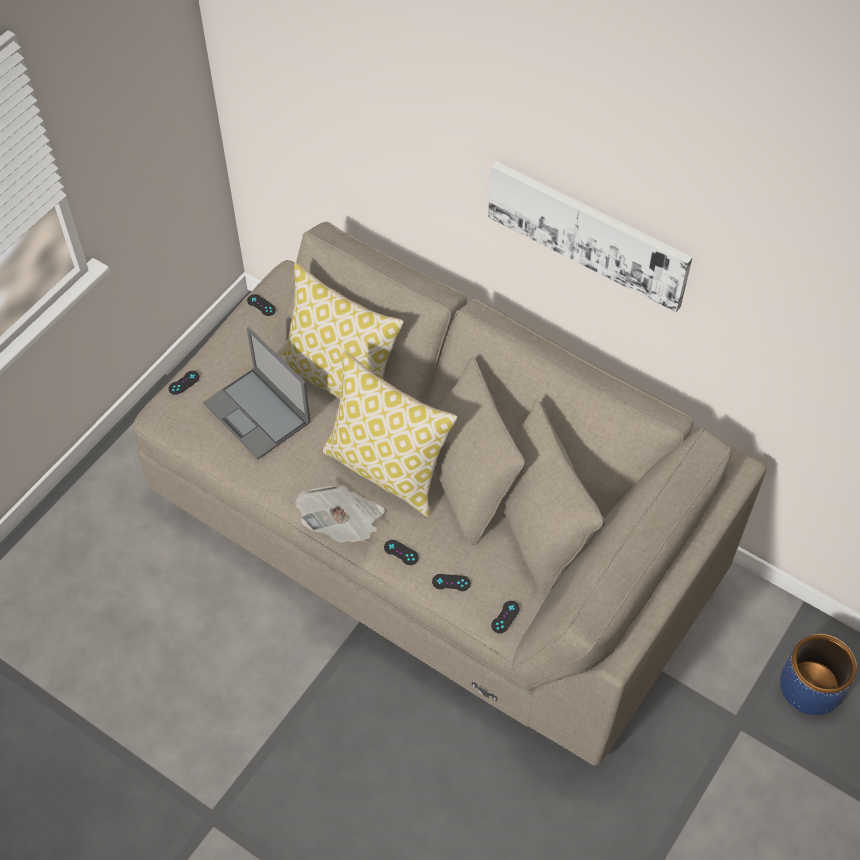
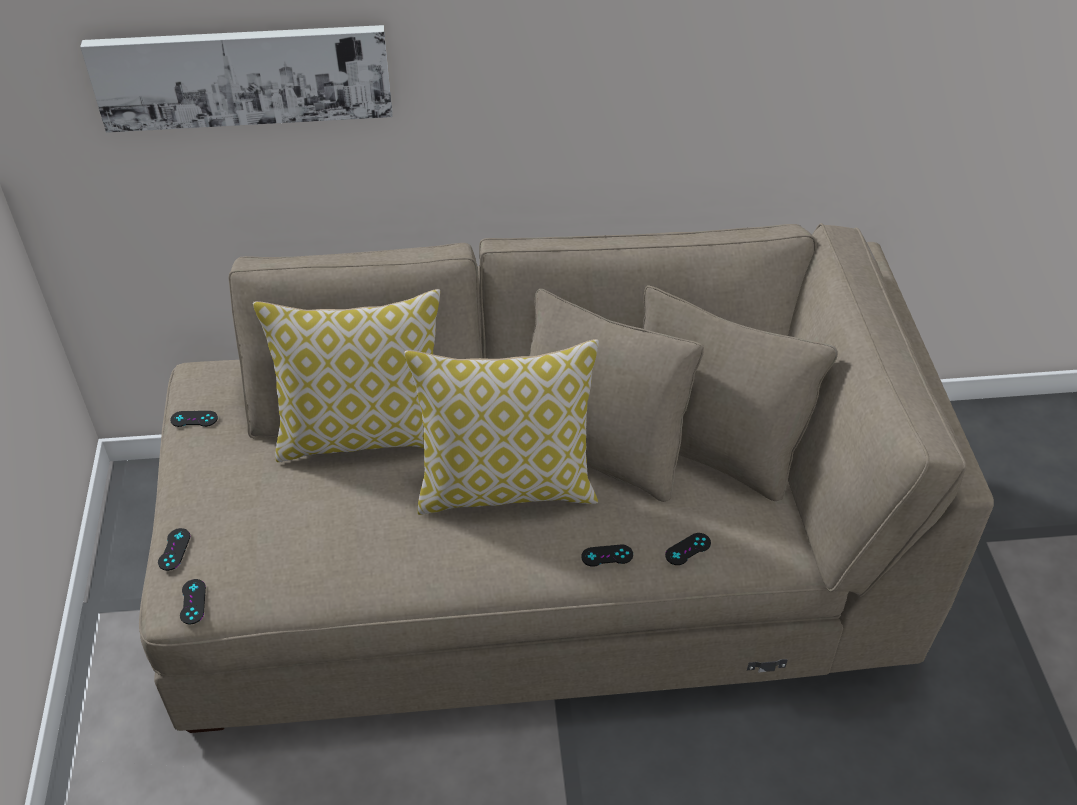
camera: 40 degrees left, 10 degrees down
(258, 413) = (303, 522): laptop -> none
(343, 524) = (517, 570): newspaper -> none
(505, 617) = (772, 545): black game controller -> black game controller (193, 602)
(588, 233) = (611, 58): picture -> picture (243, 76)
(810, 686) = (994, 466): blue planter -> none

